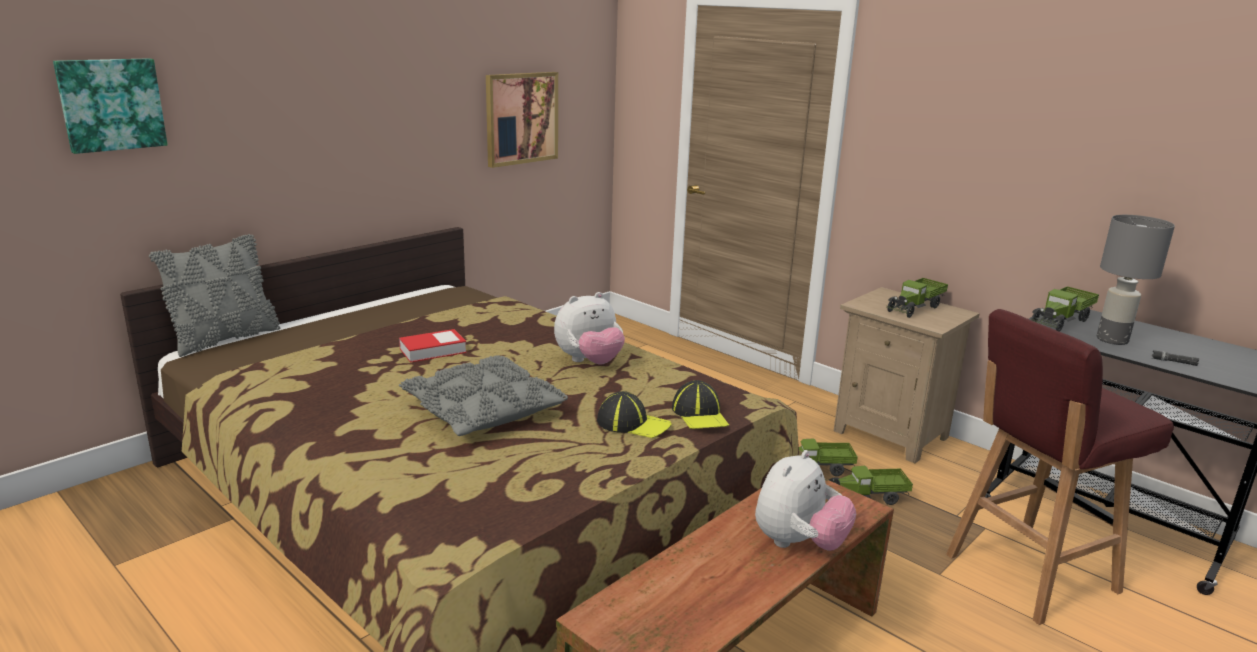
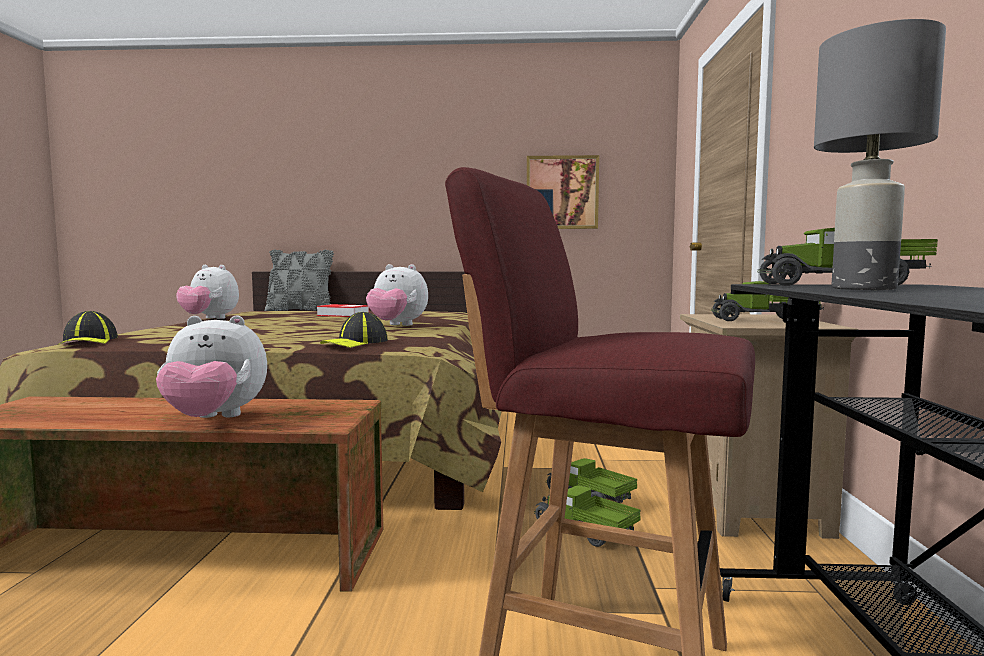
camera: 50 degrees right, 15 degrees down
(111, 104) = (266, 165): picture -> none
(308, 417) = (209, 319): none -> plush toy
(483, 411) = (267, 326): grey pillow -> none
(633, 424) = (303, 338): cap -> cap (88, 341)
(1173, 362) = (899, 295): black flashlight -> none

